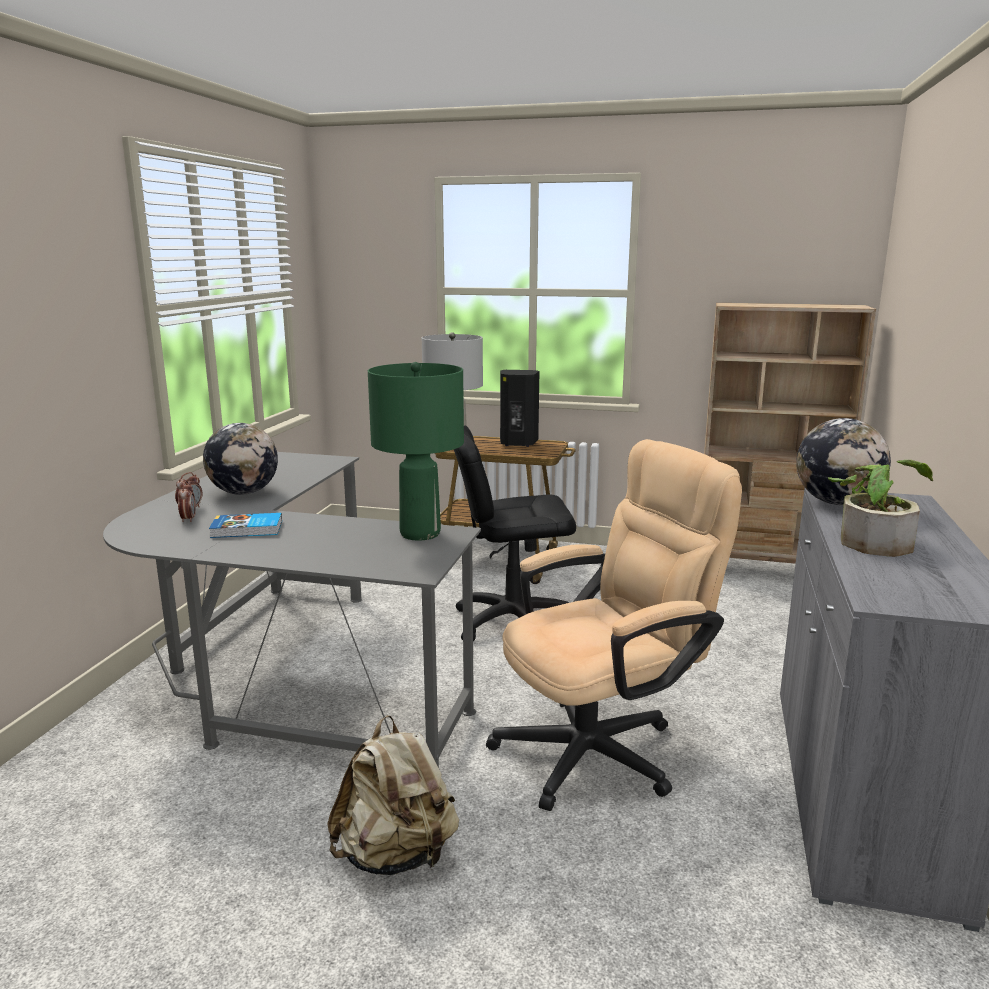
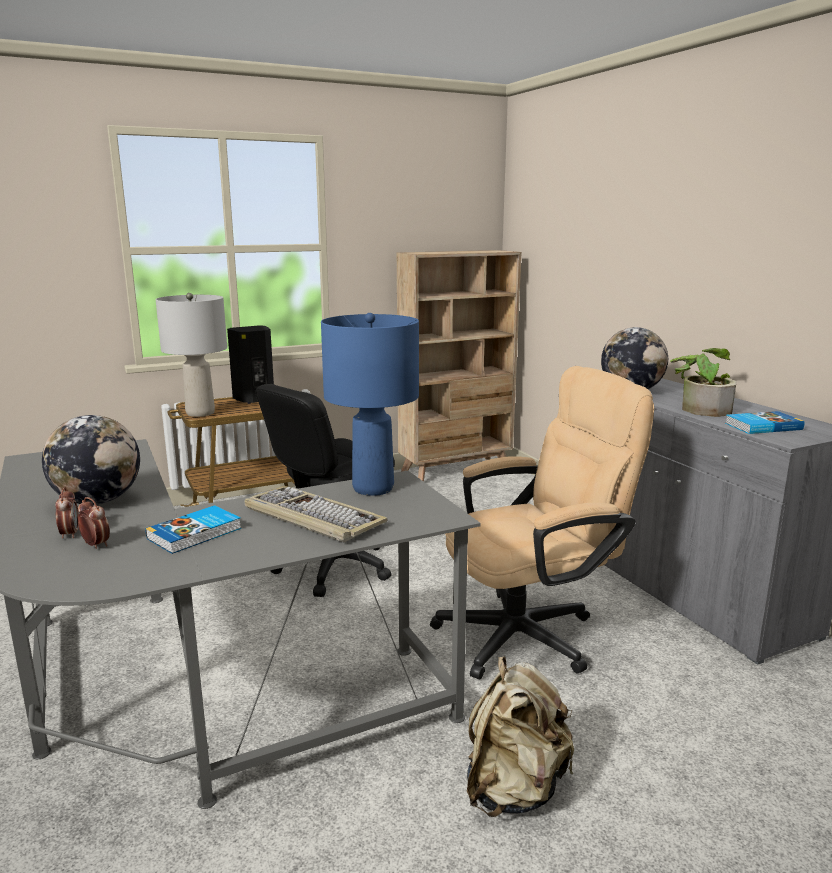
camera: 40 degrees left, 0 degrees up
(332, 541) = (311, 517): none -> keyboard
(419, 533) = (372, 488): green table lamp -> blue table lamp
(603, 748) = (531, 632): beige office chair -> beige office chair turned 45 degrees clockwise
(896, 578) = (762, 426): none -> book

